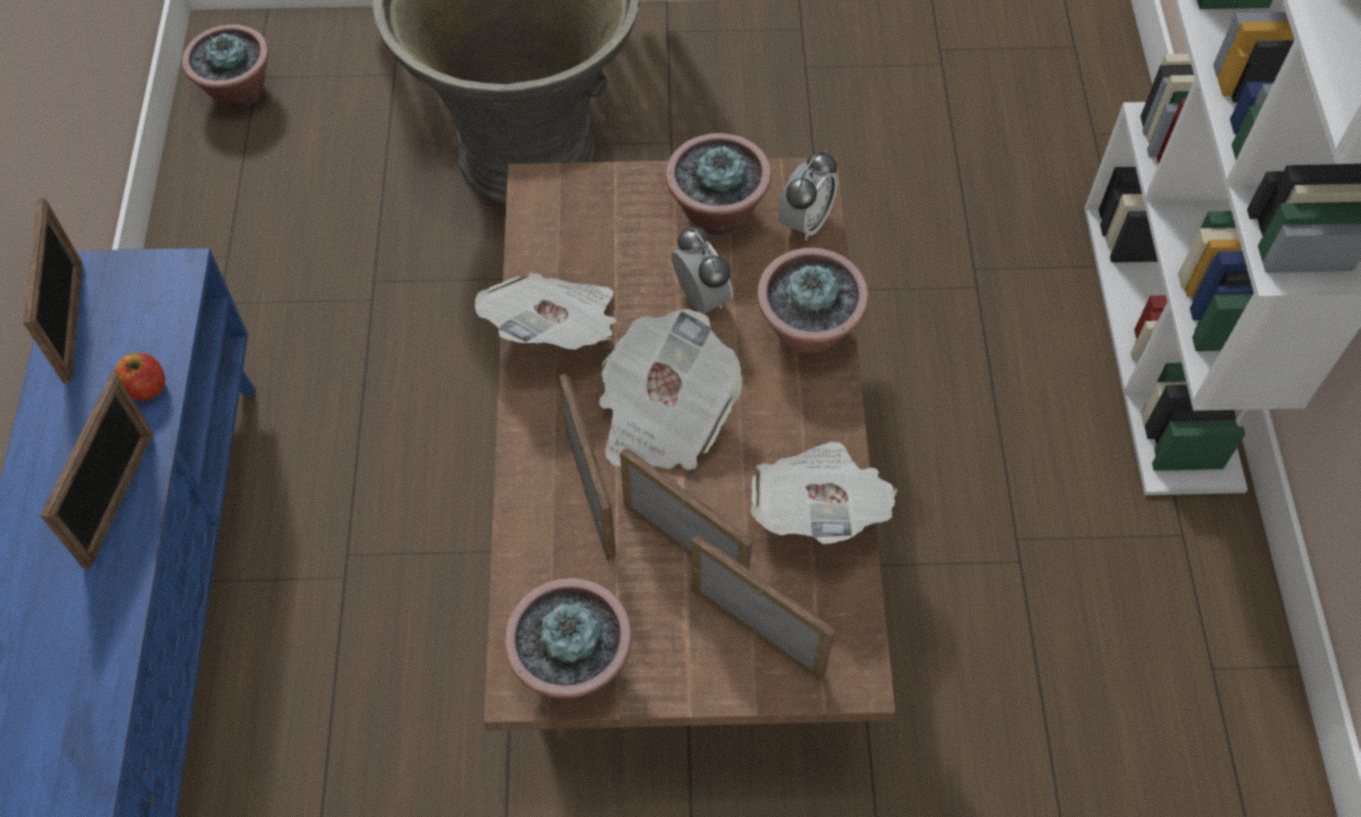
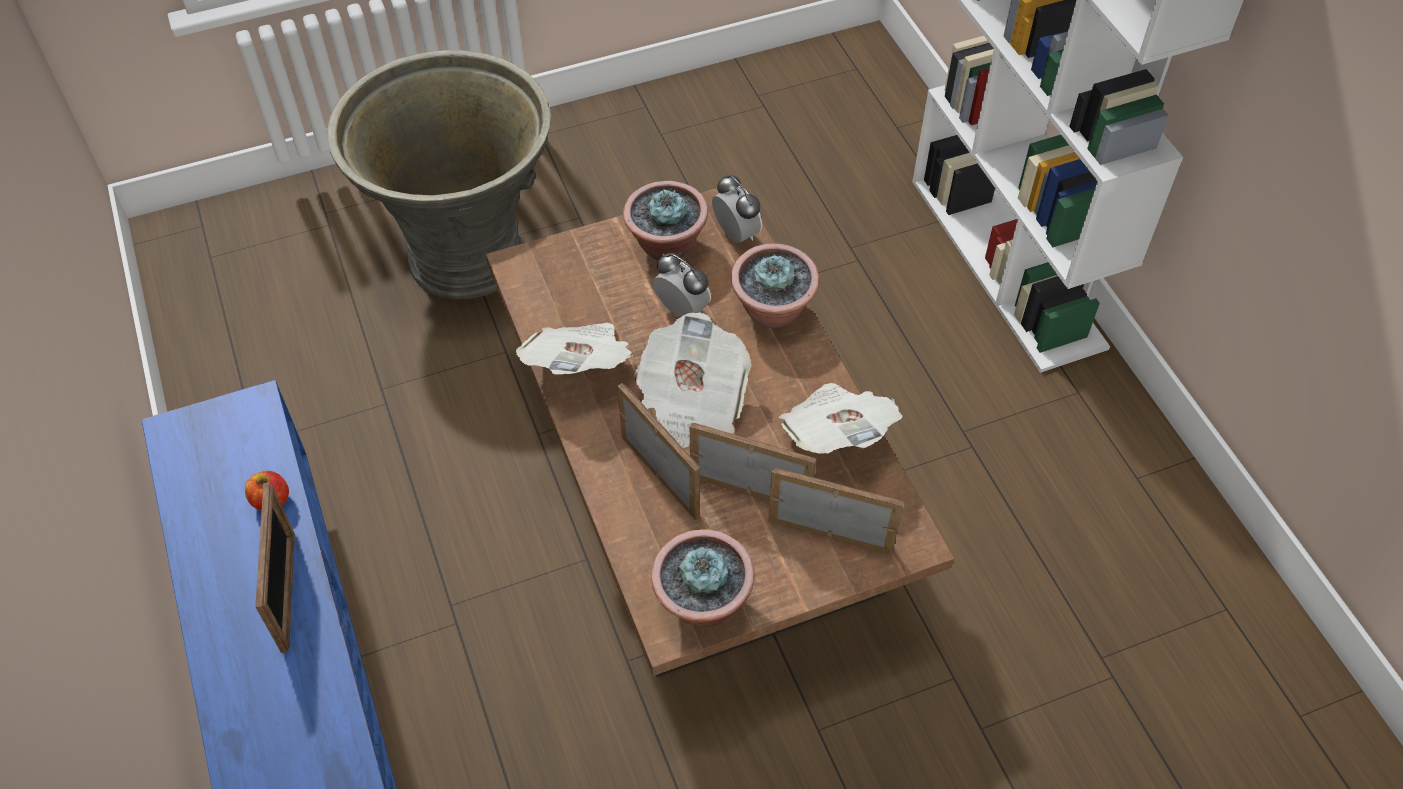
camera: 20 degrees left, 5 degrees down
(73, 321) = (184, 468): picture frame -> none
(238, 92) = (198, 273): potted plant -> none
(805, 222) = (736, 234): alarm clock -> alarm clock turned 45 degrees counterclockwise

